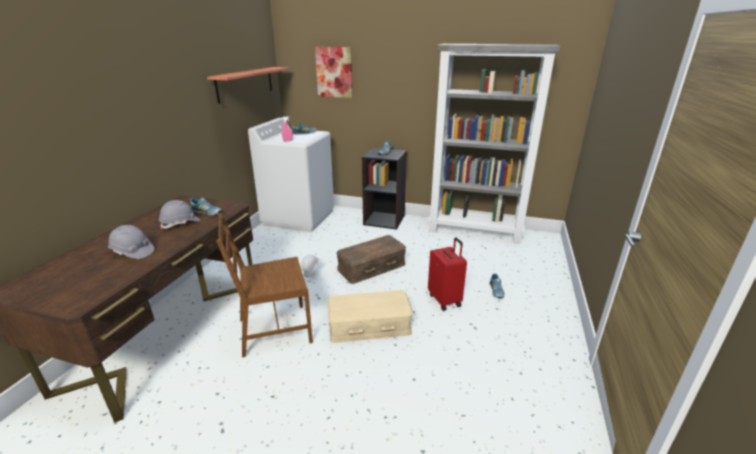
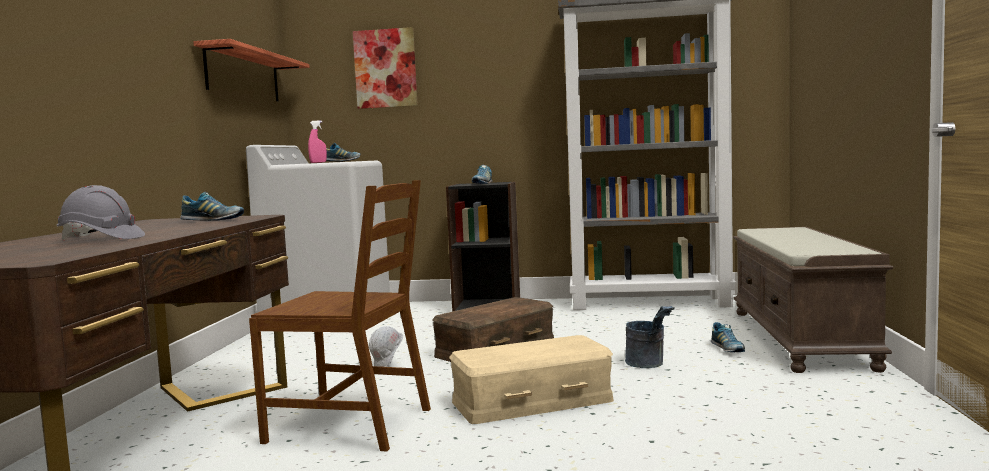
camera: 10 degrees left, 20 degrees down
(180, 223) = (171, 226): grey hard hat -> none
(274, 330) = (352, 424): brown chair -> brown chair turned 135 degrees counterclockwise
(445, 300) = (648, 365): red suitcase -> grey bucket
(544, 287) = (801, 338): none -> brown bench

